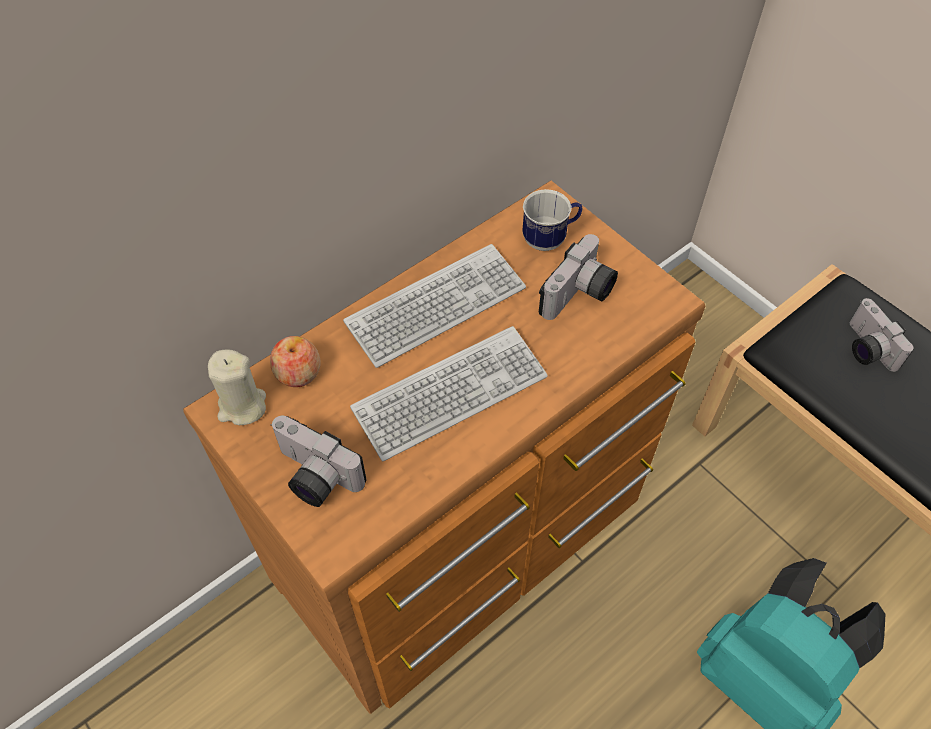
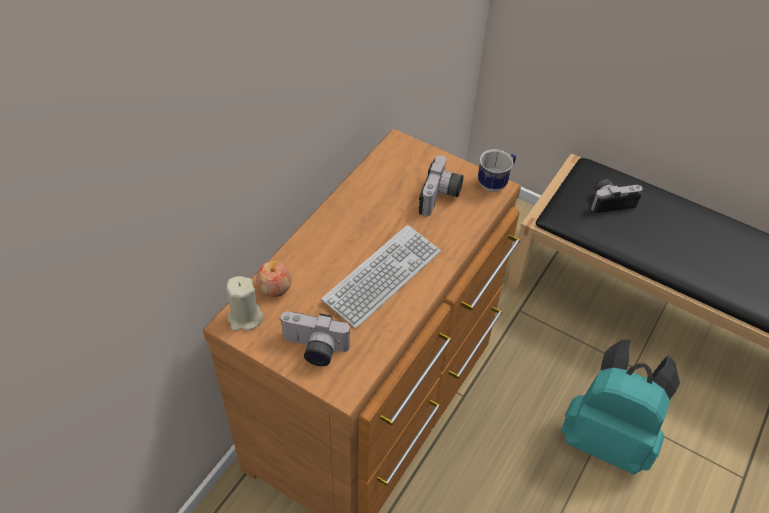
camera: 20 degrees left, 5 degrees down
(436, 306) = (350, 224): keyboard -> none
(550, 239) = (408, 166): mug -> mug (495, 183)
(865, 348) = (610, 201): camera -> camera turned 120 degrees clockwise

